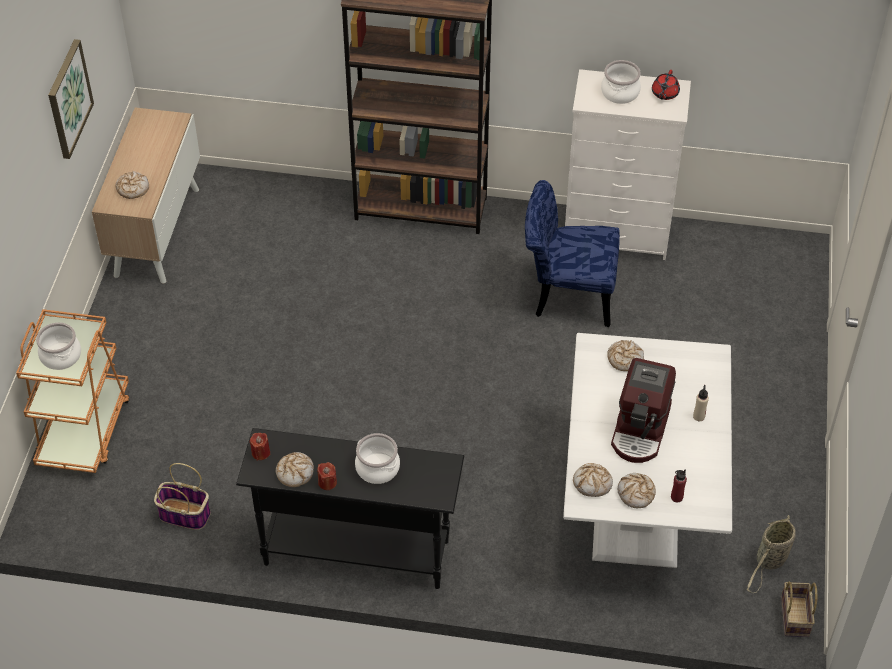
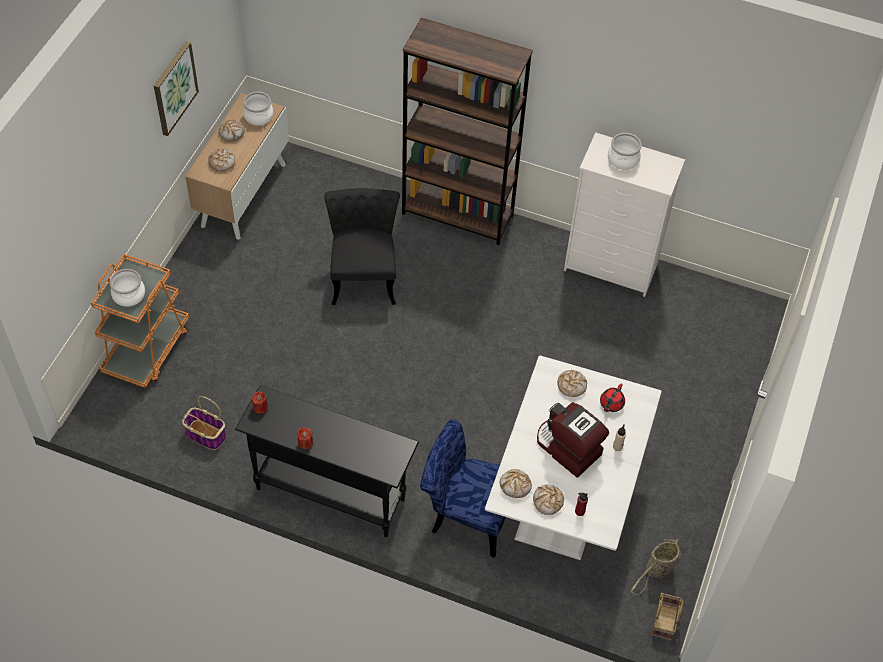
camera: 10 degrees right, 5 degrees up
(295, 472) = (282, 429): bread -> bread (232, 133)
(327, 296) = (363, 275): none -> black chair
(377, 468) = (347, 439): cooking pot -> cooking pot (258, 116)
(566, 294) = (555, 310): blue chair -> blue chair (466, 514)
(641, 430) = (567, 449): coffee machine -> coffee machine turned 105 degrees clockwise
(664, 94) = (660, 167): red teapot -> red teapot (611, 404)

